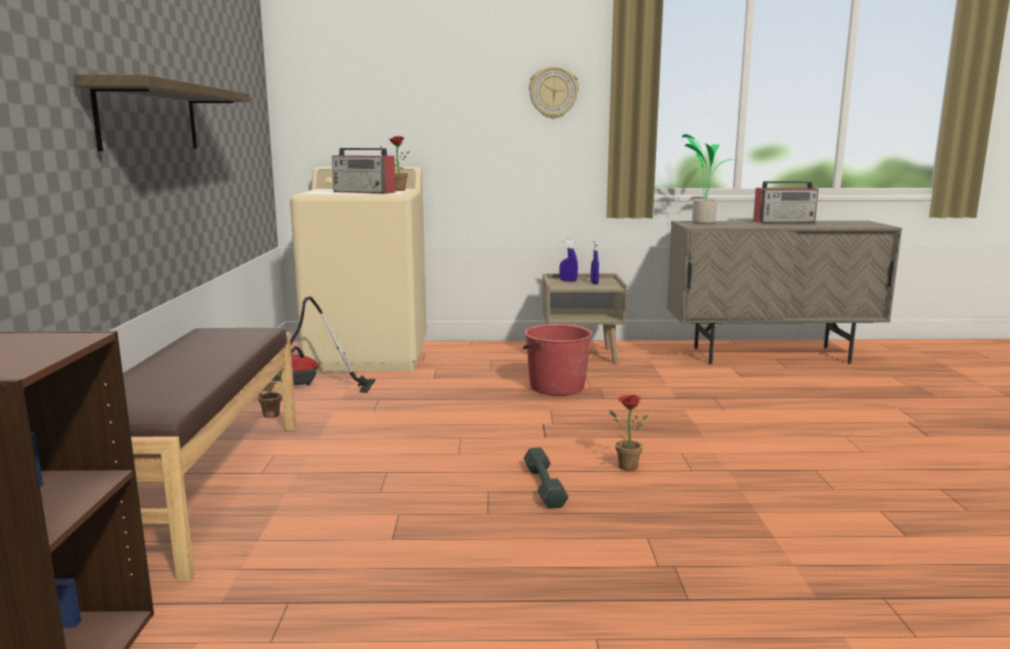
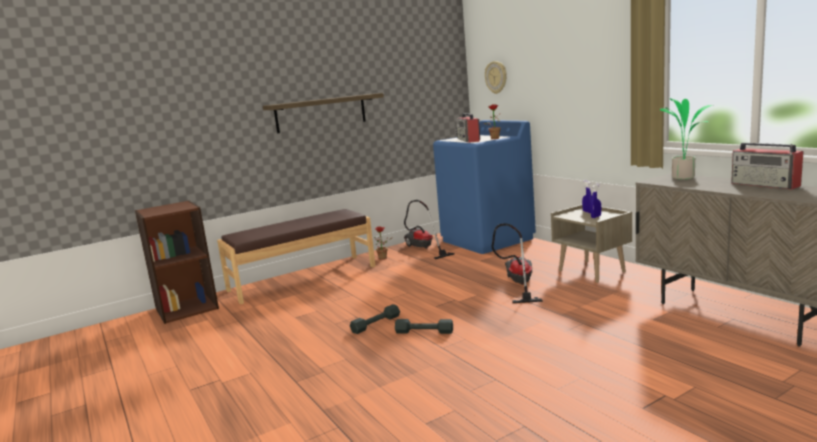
camera: 60 degrees right, 0 degrees up
(369, 355) = (487, 240): beige washing machine -> blue washing machine
(553, 92) = (603, 64): wall clock -> wall clock (496, 77)
(556, 387) = (518, 284): red bucket -> vacuum cleaner
(624, 466) = (424, 332): potted plant -> grey dumbbell

